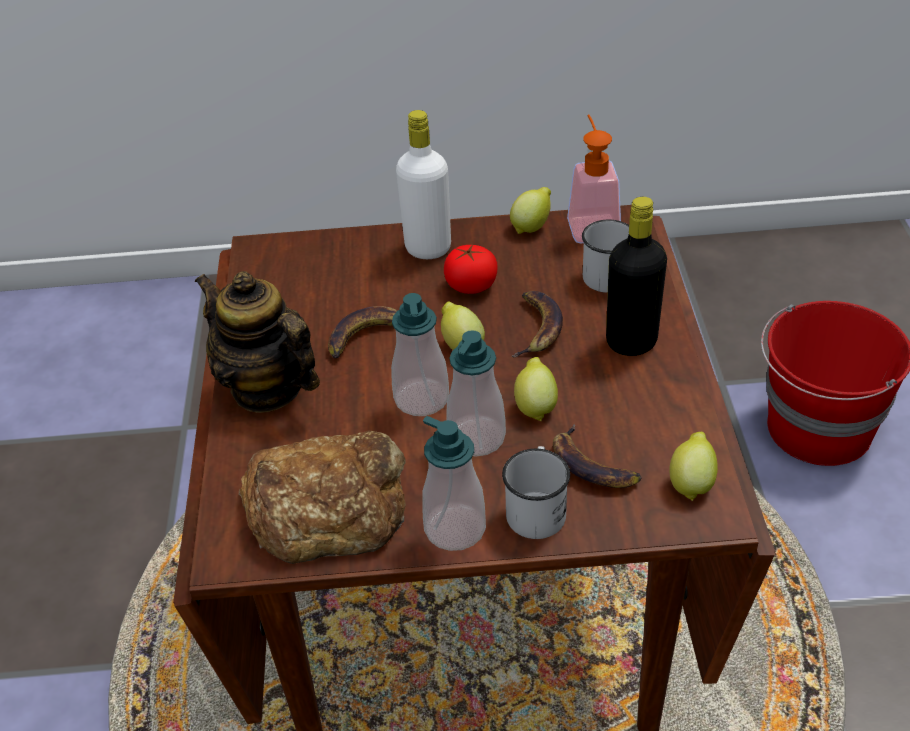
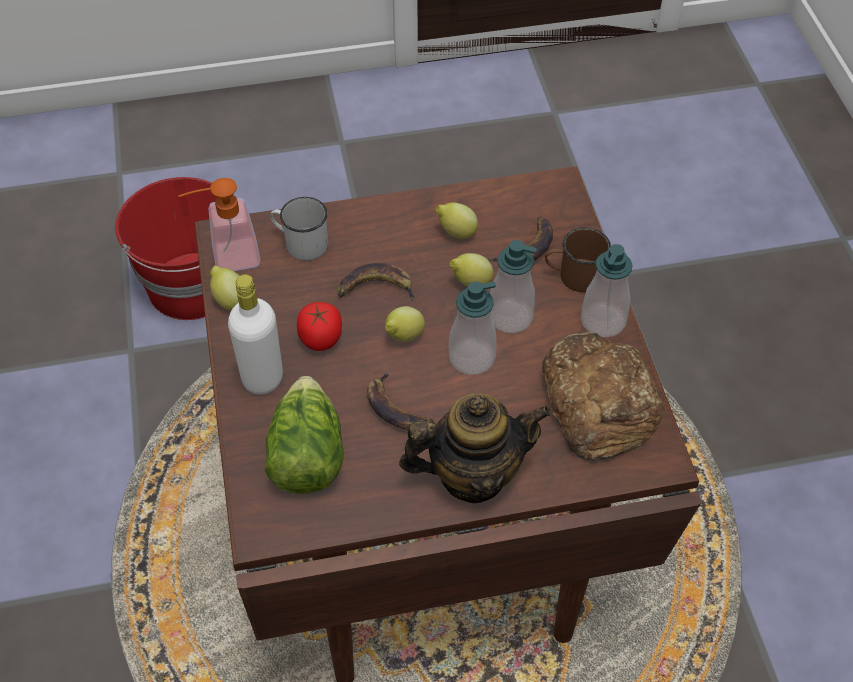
camera: 100 degrees left, 10 degrees up
(267, 387) = (472, 474): teapot -> teapot turned 135 degrees counterclockwise
(329, 275) = (305, 455): none -> lettuce
(537, 508) = (574, 276): white mug -> brown mug
(631, 342) = (390, 228): black bottle -> none
(691, 483) = (534, 195): lemon -> lemon (456, 233)

